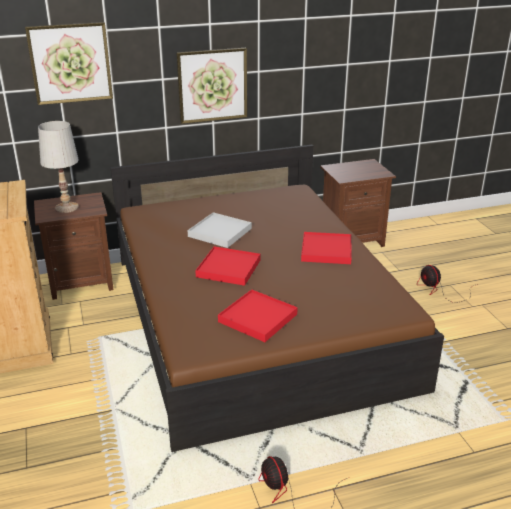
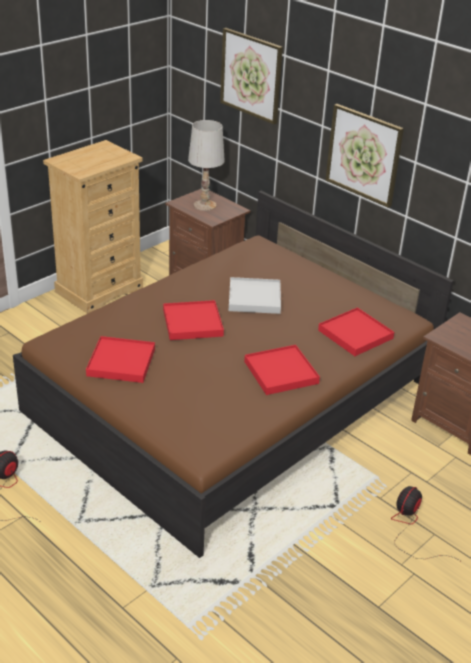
camera: 60 degrees right, 5 degrees up
(300, 210) = (355, 334): none -> red tray

